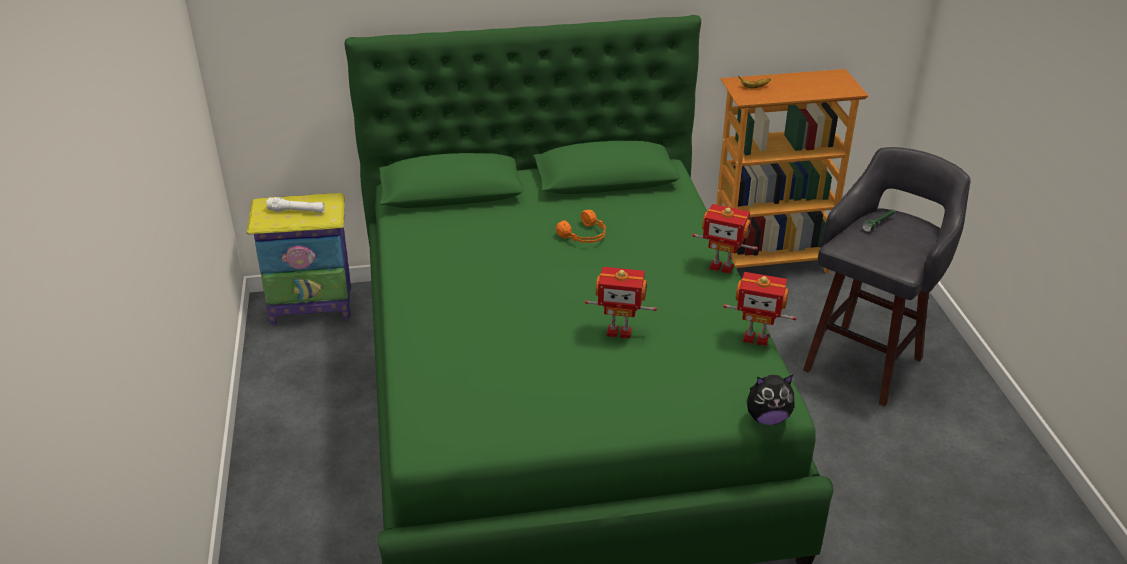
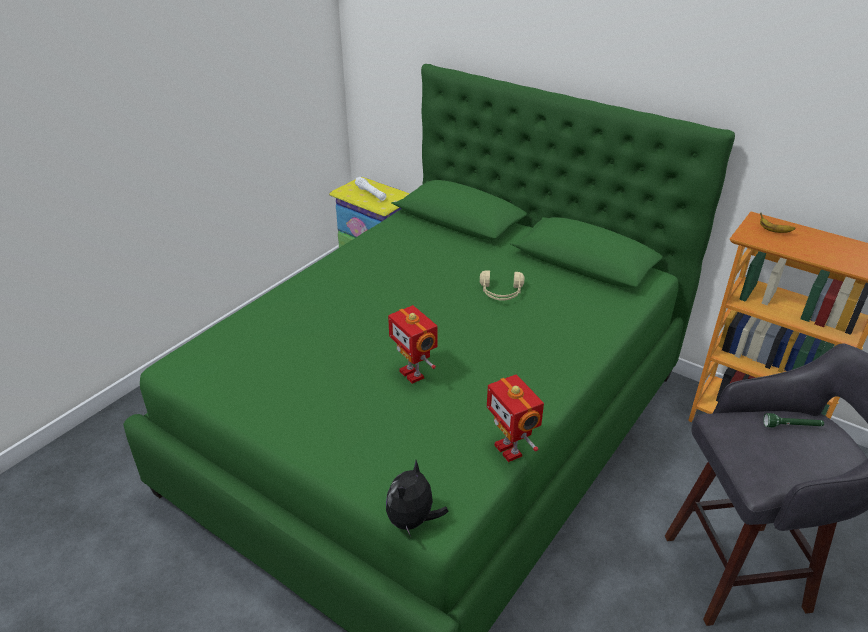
camera: 45 degrees right, 0 degrees up
(585, 236) = (501, 293): orange headphones -> beige headphones
(721, 266) = (574, 375): toy robot -> none
(767, 418) = (413, 521): plush toy -> plush toy turned 75 degrees clockwise

